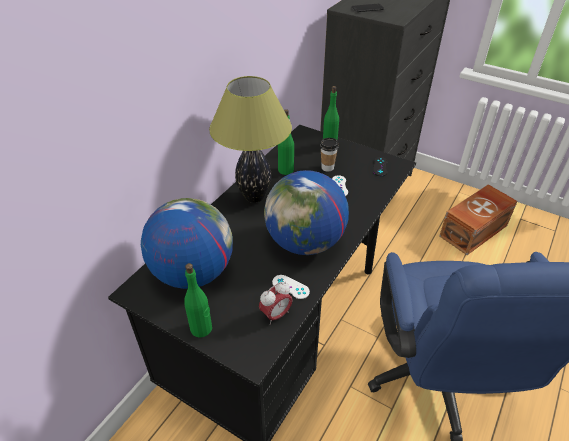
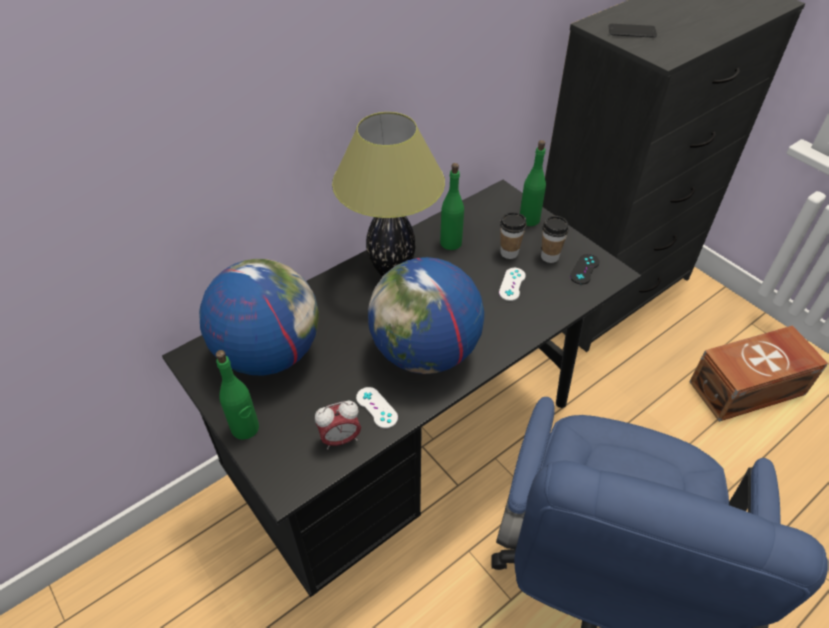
camera: 20 degrees right, 5 degrees up
(354, 164) = (549, 256): none -> cup

